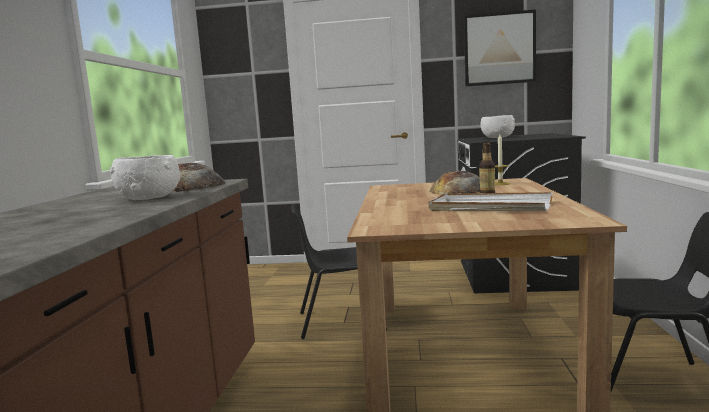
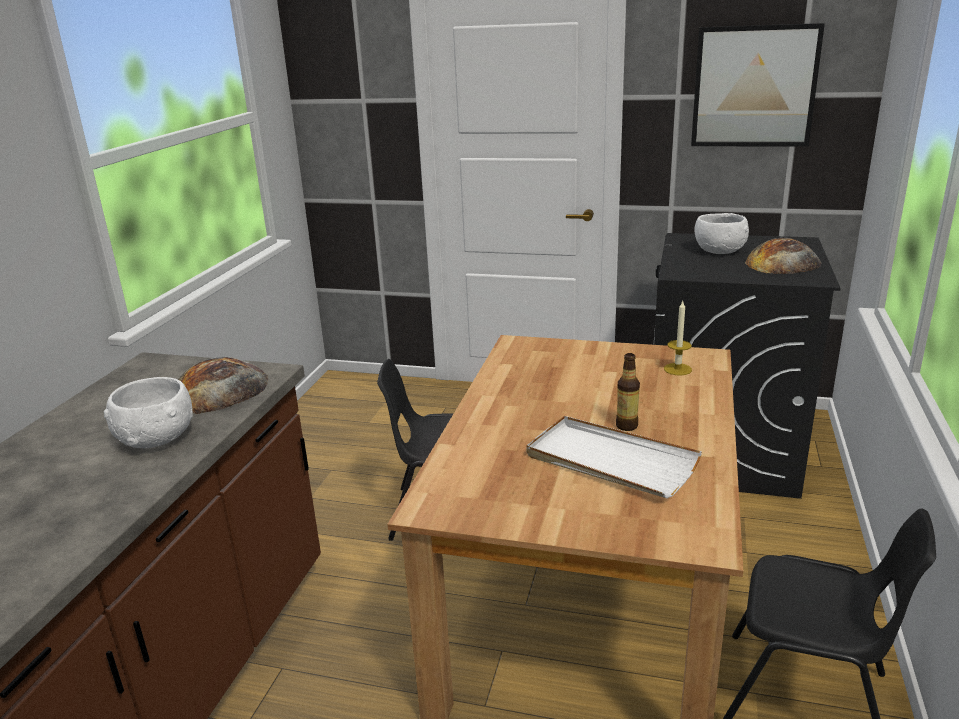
camera: 10 degrees right, 15 degrees up
(459, 190) = (608, 382): bread -> bread (783, 262)

